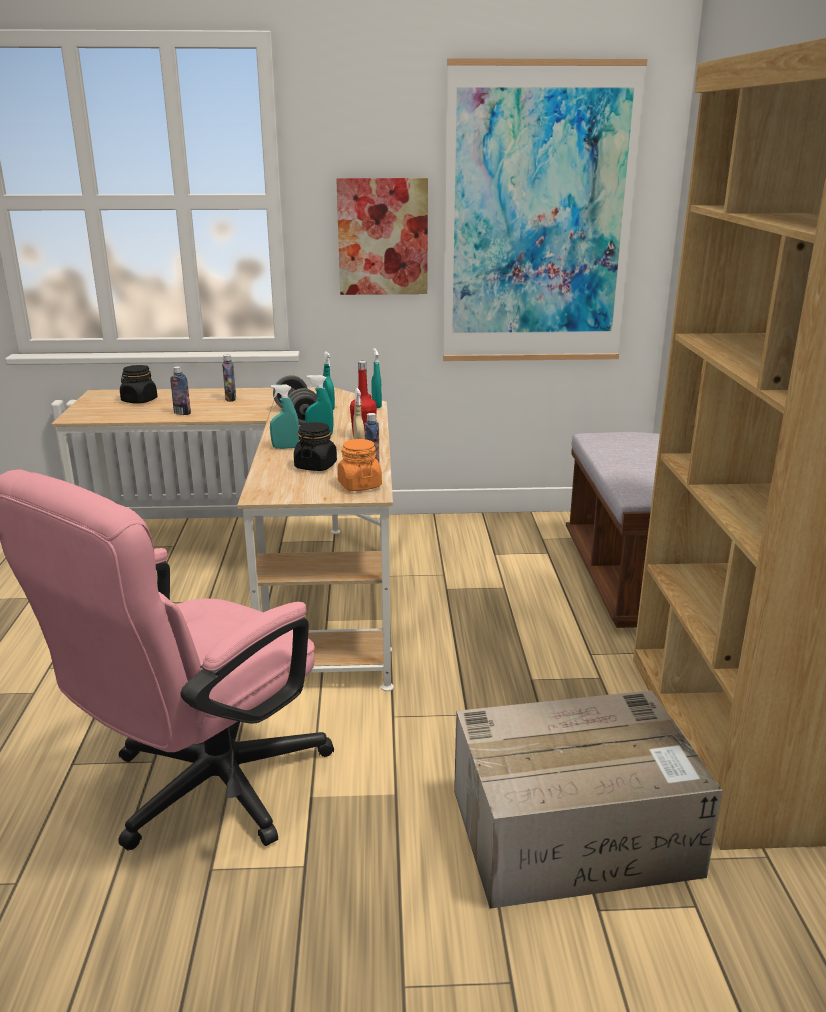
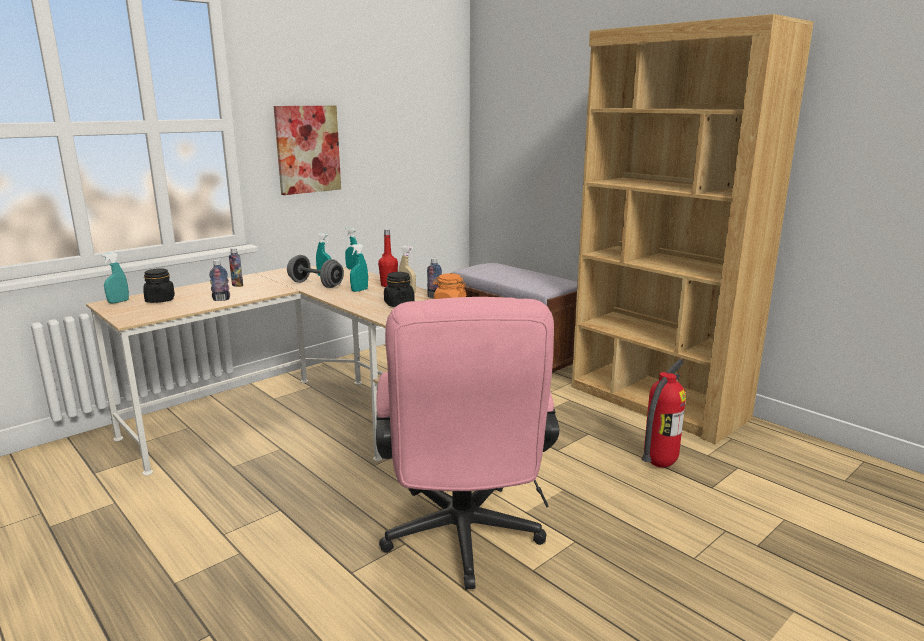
camera: 40 degrees left, 5 degrees down
(285, 447) = (353, 300): turquoise spray bottle -> turquoise spray bottle (118, 302)
(538, 218) = (400, 132): picture -> none
(575, 831) = (659, 464): cardboard box -> fire extinguisher

